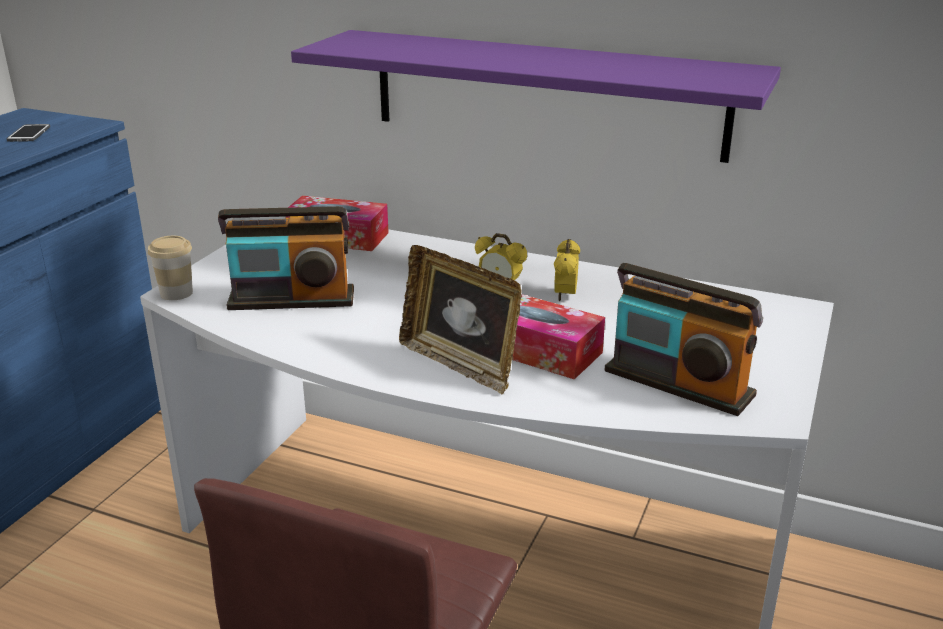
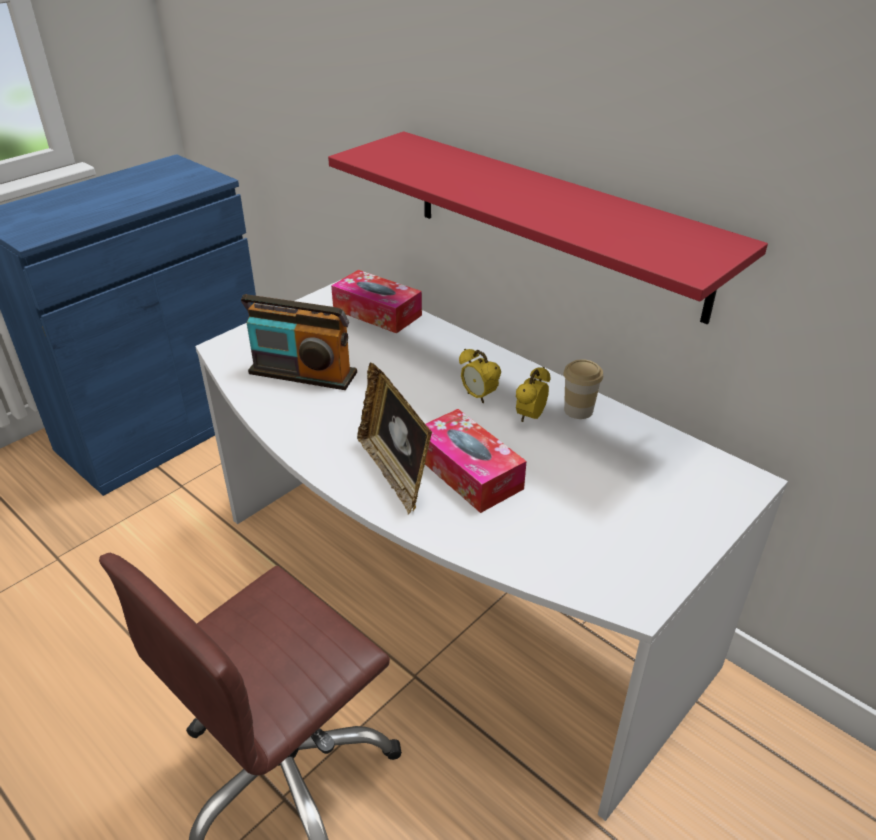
camera: 20 degrees right, 10 degrees up
(29, 134) = (161, 185): phone -> none
(176, 293) = (222, 348): cup -> cup (578, 410)
(546, 94) = (555, 222): purple shelf -> red shelf
(678, 383) = (570, 541): radio -> none

